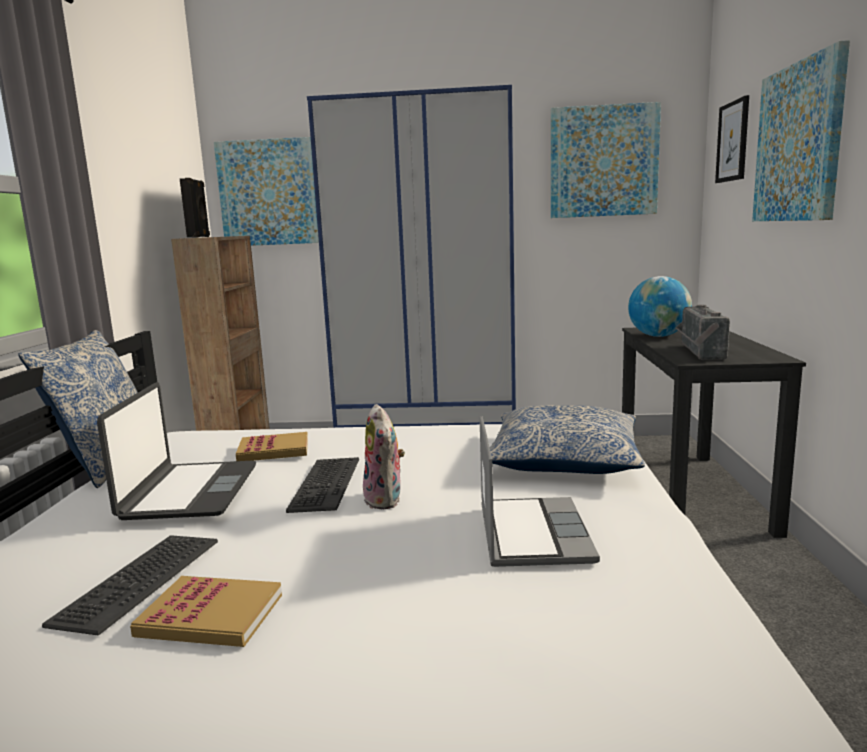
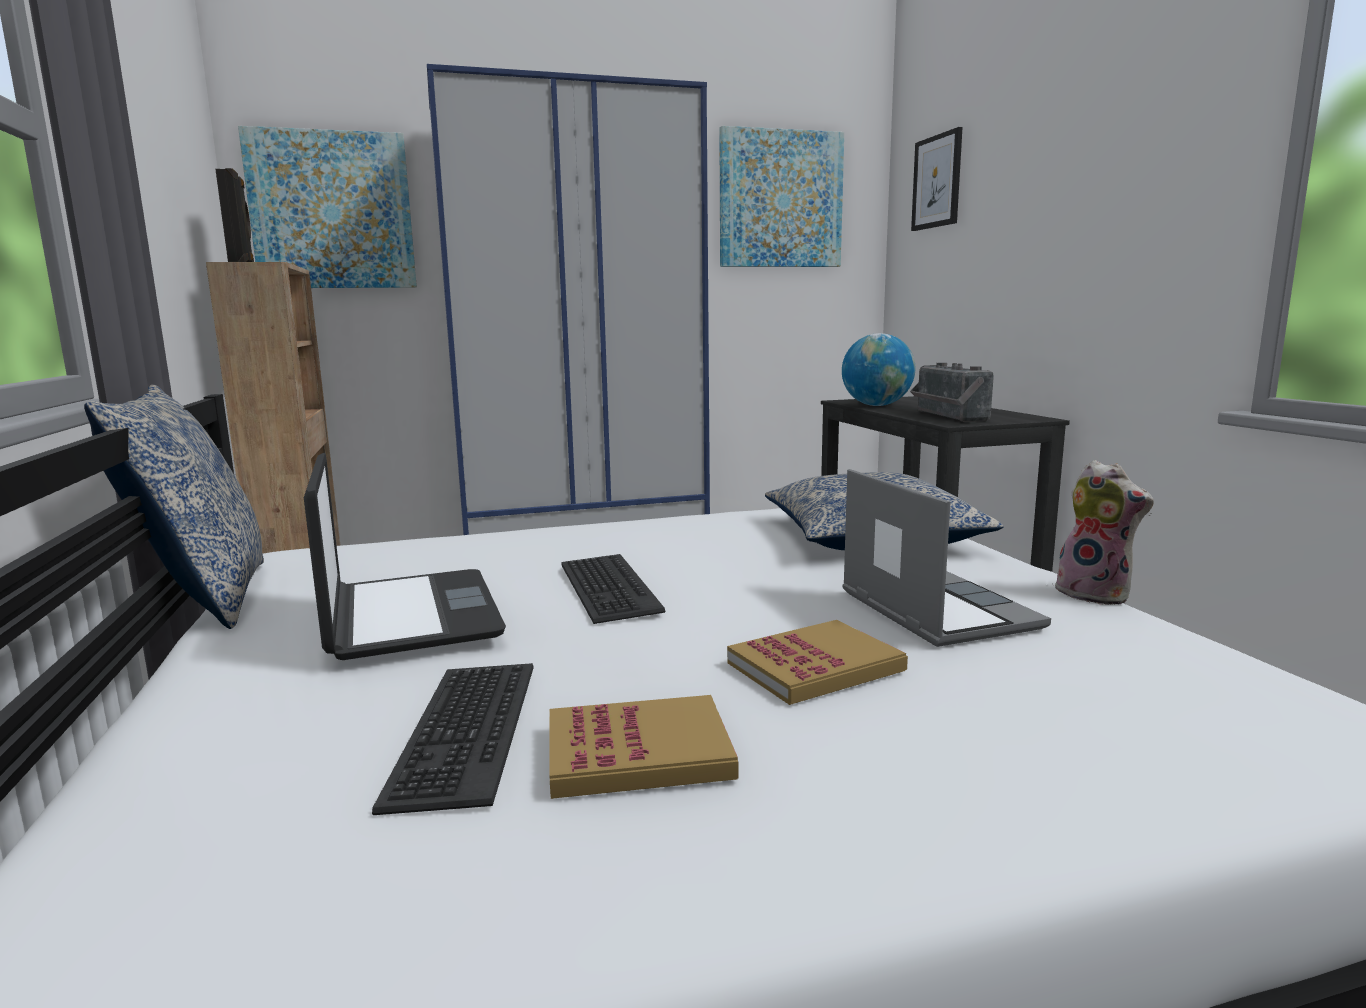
camera: 20 degrees left, 0 degrees up
(273, 450) = (479, 558): book -> book (815, 667)
(386, 500) = (712, 596): plush toy -> plush toy (1096, 594)
(799, 143) = (1045, 177): picture -> none

